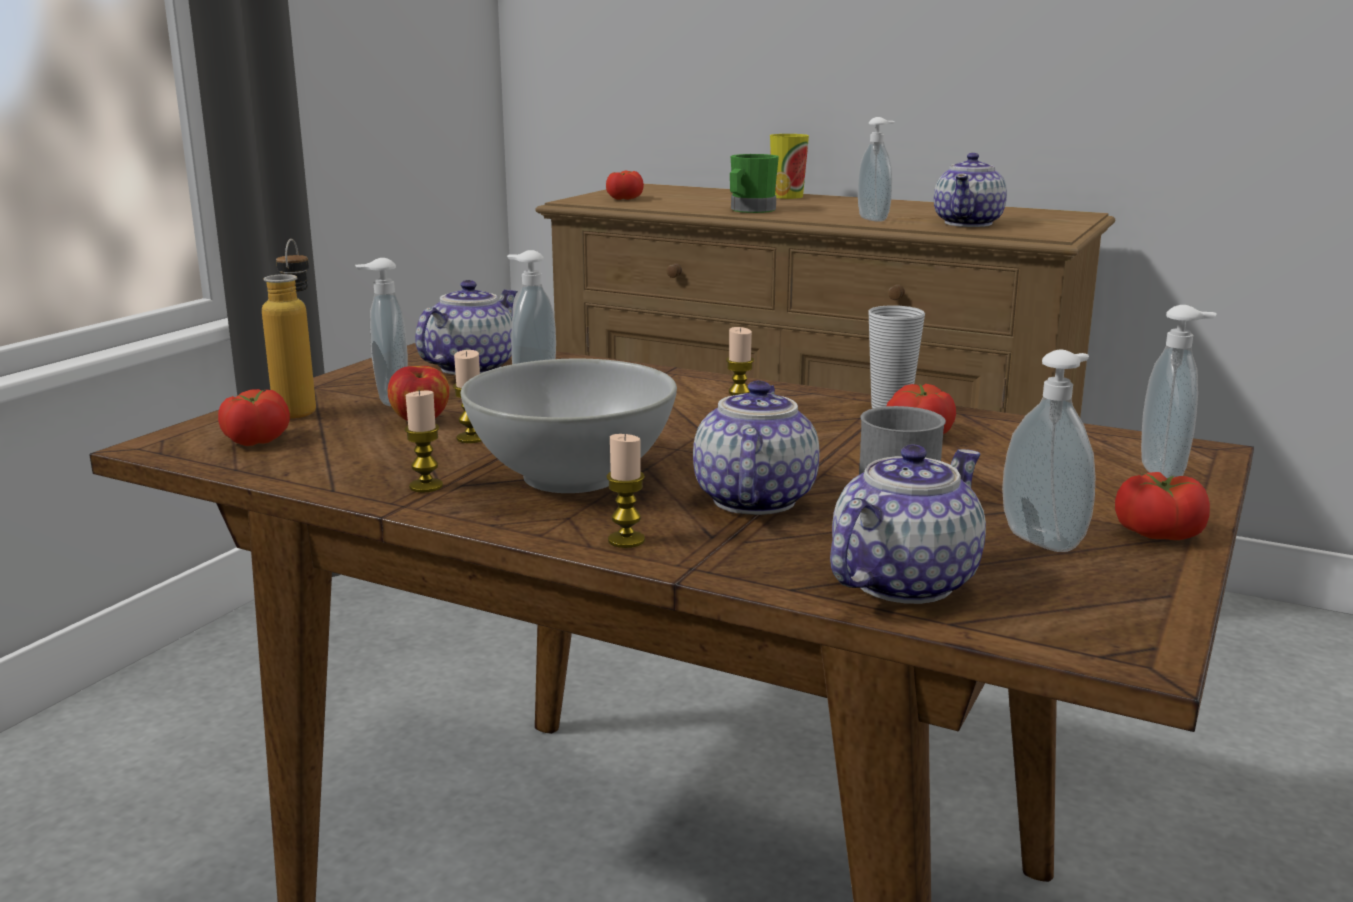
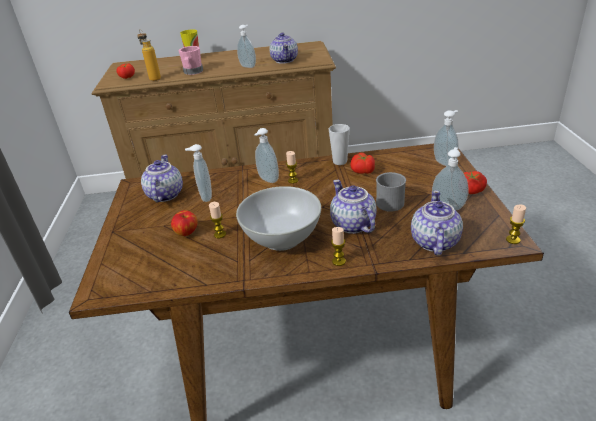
camera: 30 degrees left, 15 degrees up
(255, 440) = (134, 272): tomato -> none
(300, 408) = (126, 246): bottle -> bottle (153, 78)
(389, 400) = (157, 226): soap dispenser -> soap dispenser (267, 180)
(426, 486) = (238, 267): candle -> candle (513, 240)
(750, 210) = (192, 72): green mug -> pink mug

